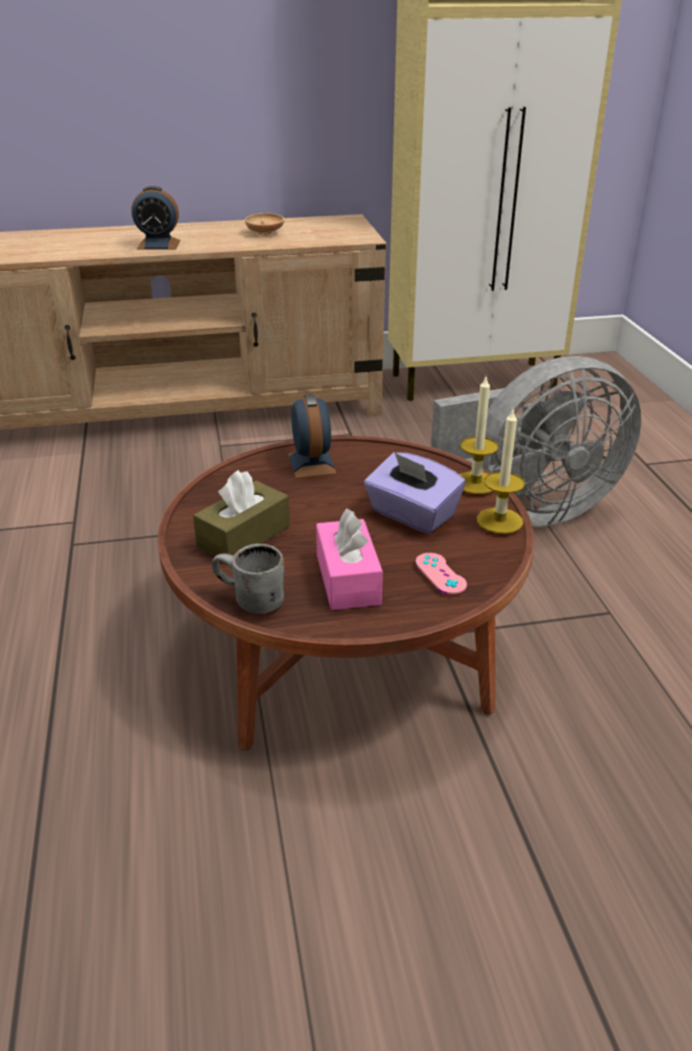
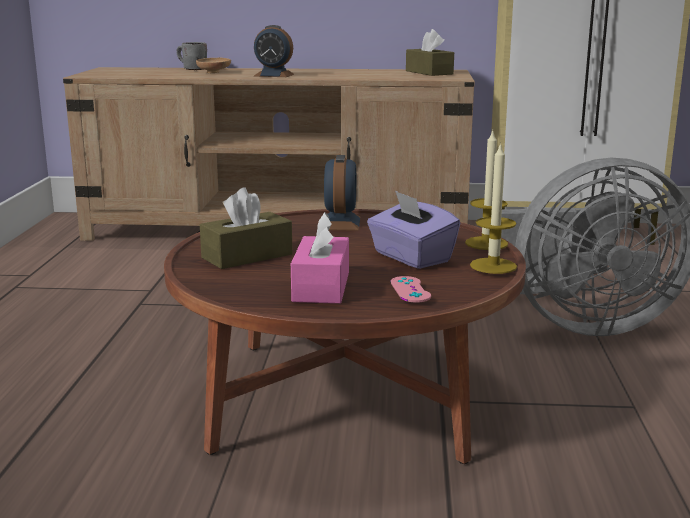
camera: 15 degrees right, 15 degrees down
(248, 600) = (220, 287): grey mug -> grey mug (190, 69)
(265, 233) = (370, 74): brown bowl -> brown bowl (214, 72)
(327, 225) = (429, 72): none -> brown tissue box

